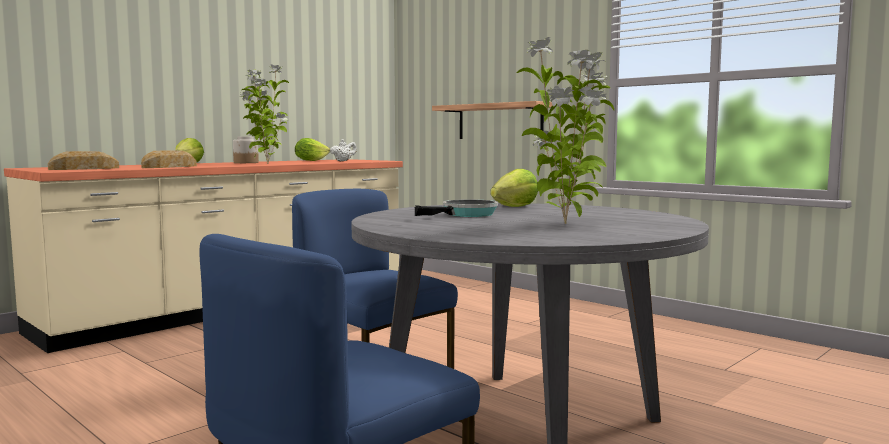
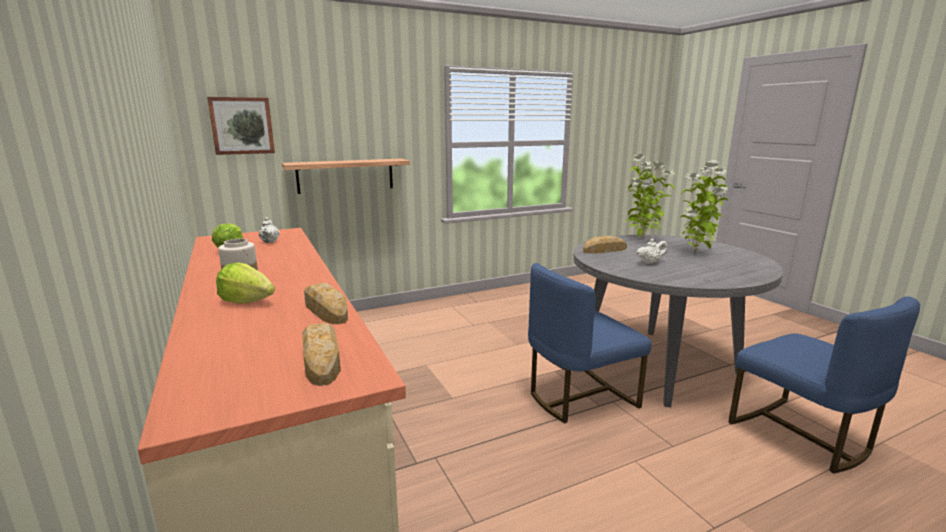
camera: 70 degrees left, 10 degrees up
(266, 164) = (300, 269): potted plant -> potted plant (642, 239)
(429, 72) = (242, 125): none -> picture
(466, 215) = (650, 262): frying pan -> white teapot
(514, 207) = (605, 250): lettuce -> bread

